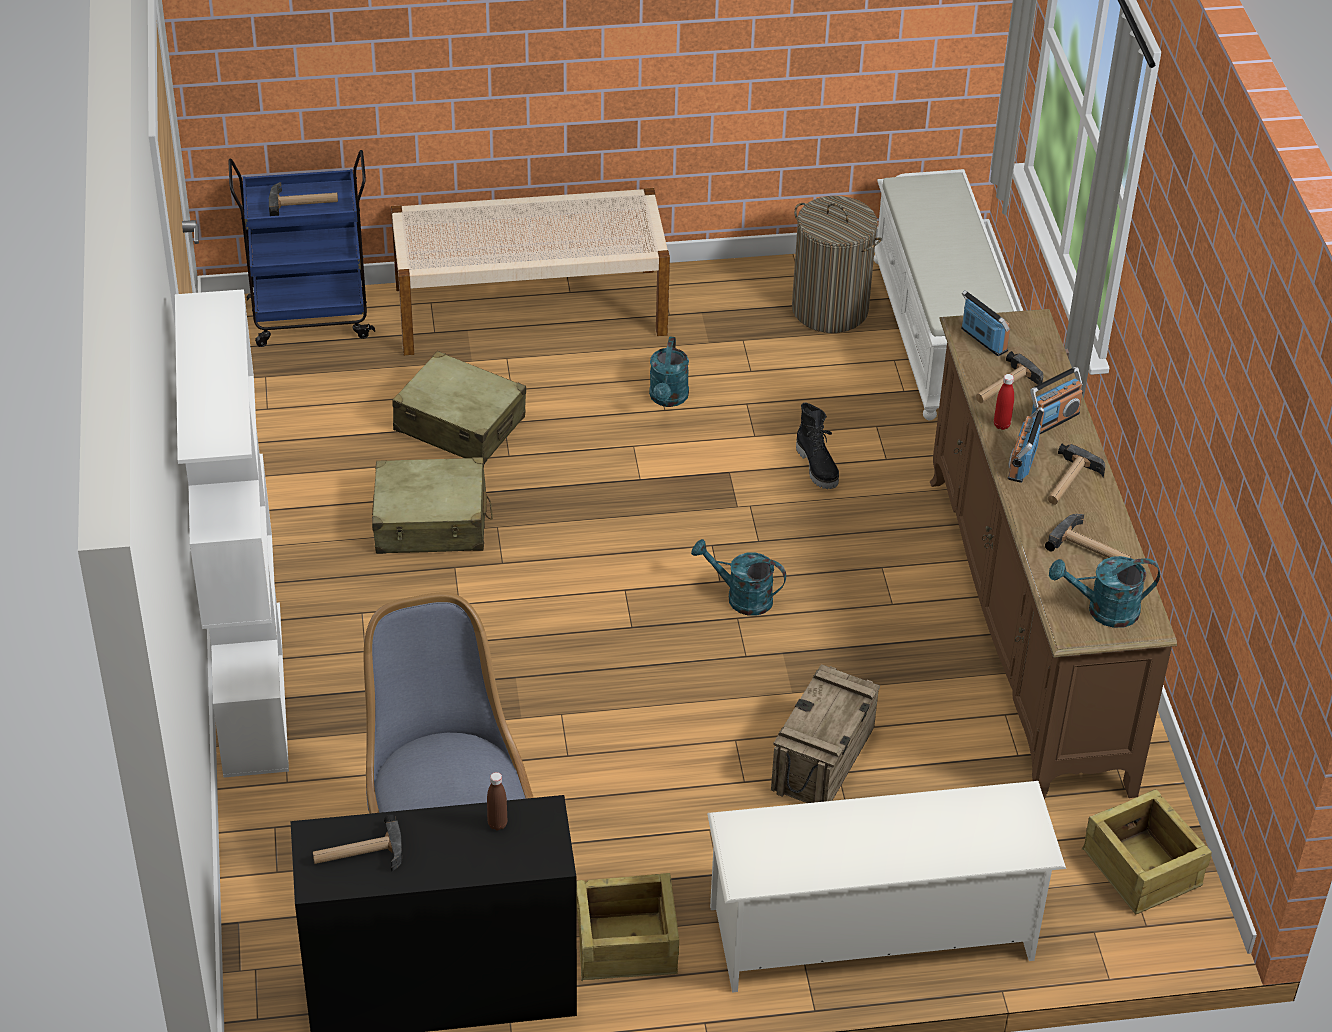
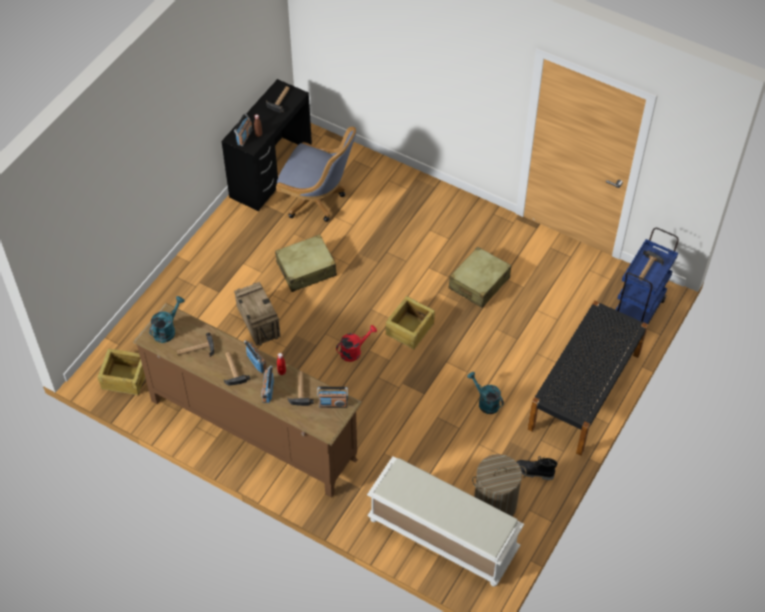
camera: 130 degrees right, 10 degrees up
(251, 688) = (439, 192): white bookcase -> none
(459, 424) = (528, 324): beige suitcase -> beige suitcase (306, 269)
(527, 843) = (244, 137): none -> radio
(530, 309) = (585, 391): beige bench -> black bench
(627, 945) = (240, 224): crate -> crate (409, 329)
(741, 597) = (354, 351): turquoise watering can -> red watering can
(818, 467) = (400, 426): black boot -> black boot (534, 472)
(873, 933) = (180, 286): white shoe rack -> none

